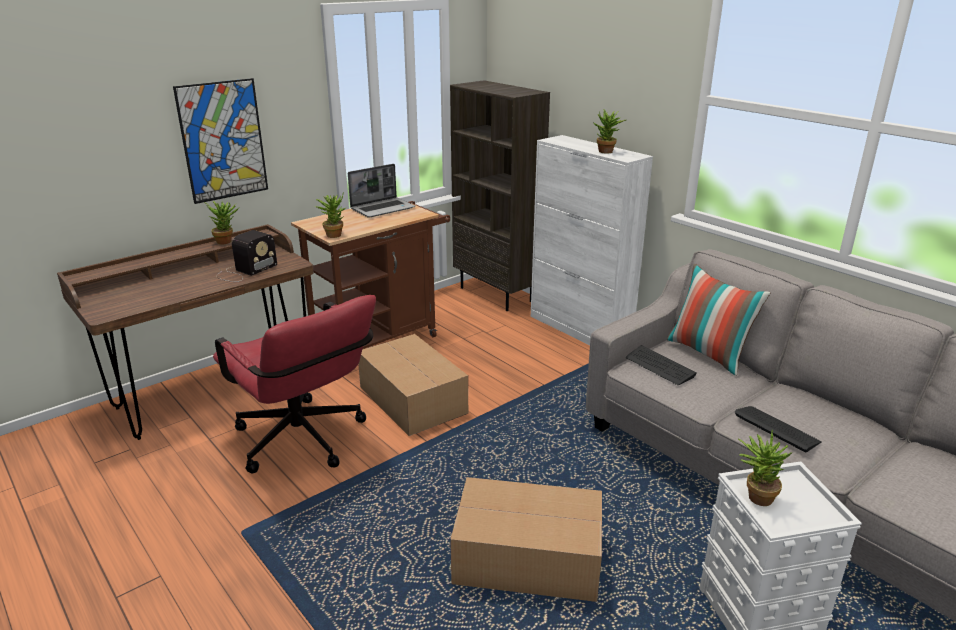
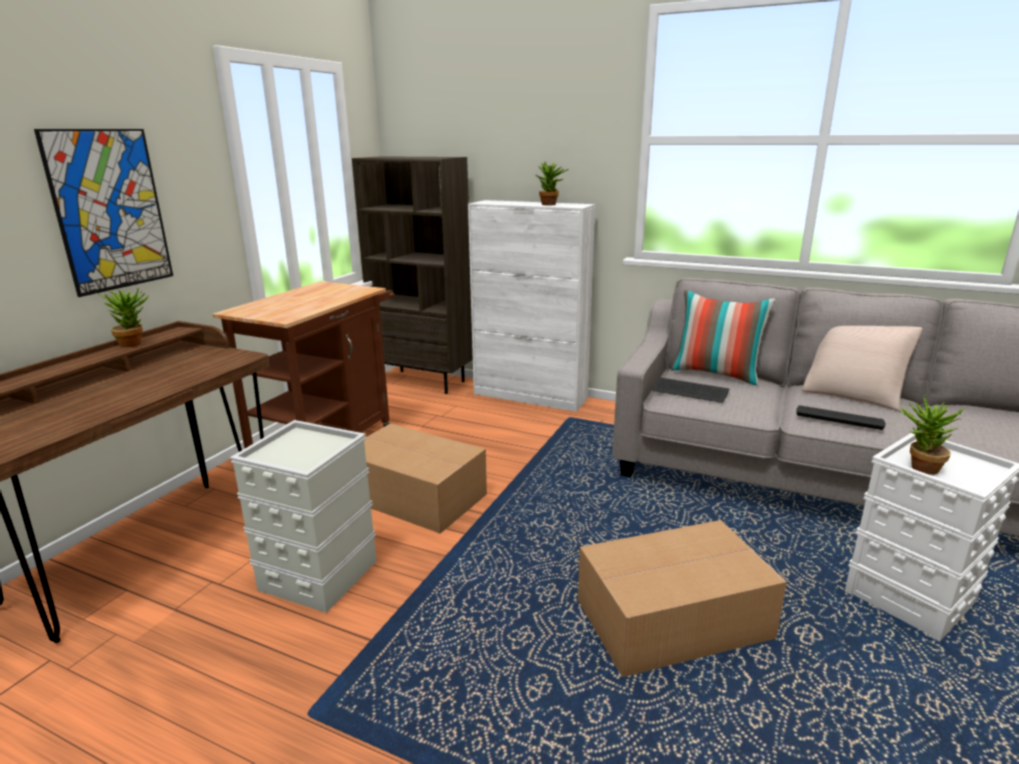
camera: 25 degrees left, 5 degrees down
(244, 271) = (180, 373): radio -> none
(305, 443) = (319, 576): red office chair -> grey storage box
(334, 234) = (283, 316): potted plant -> none
(383, 208) = (316, 290): laptop -> none
(830, 407) = (853, 393): none -> beige pillow

